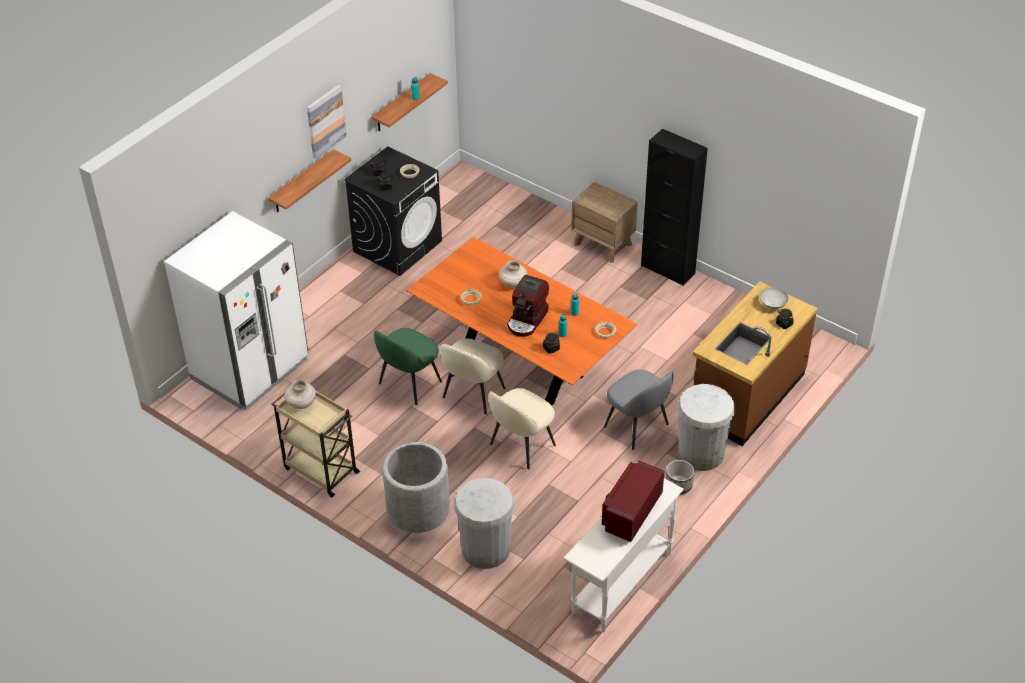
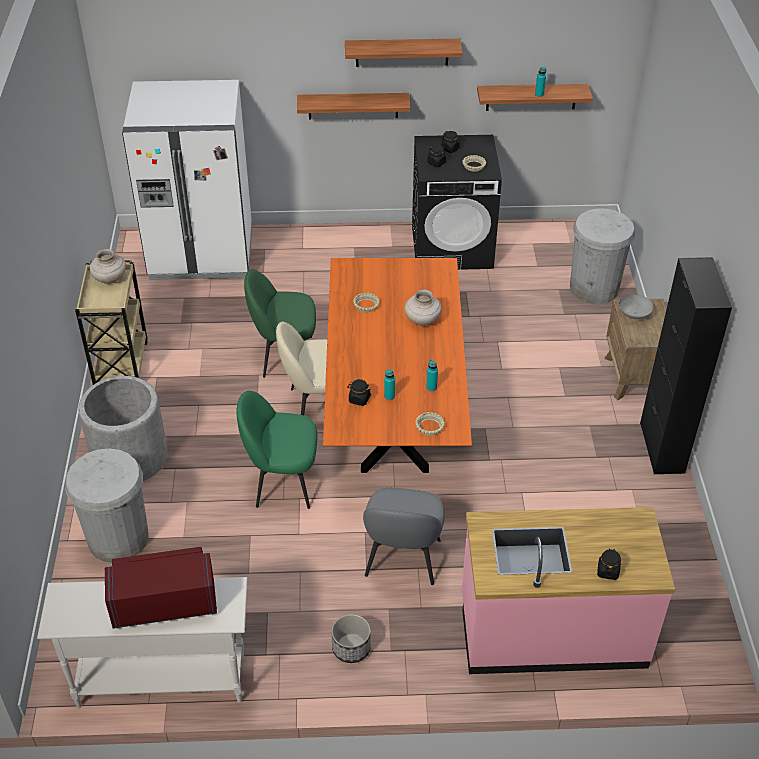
camera: 50 degrees right, 0 degrees up
(325, 121) = (402, 52): picture -> shelf
(521, 446) = (283, 482): beige chair -> green chair
(527, 320) = (381, 359): coffee machine -> none
(701, 453) = (419, 640): white trash can -> white trash can (594, 288)
(746, 395) = (552, 631): brown counter -> pink counter
(772, 305) = (627, 541): grey bowl -> grey bowl (633, 314)

